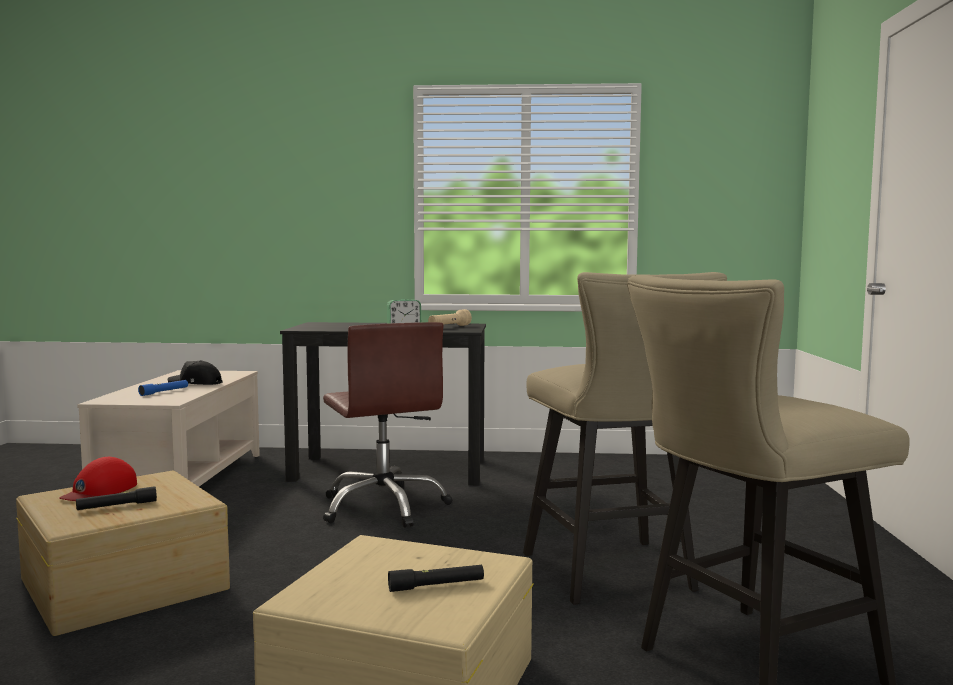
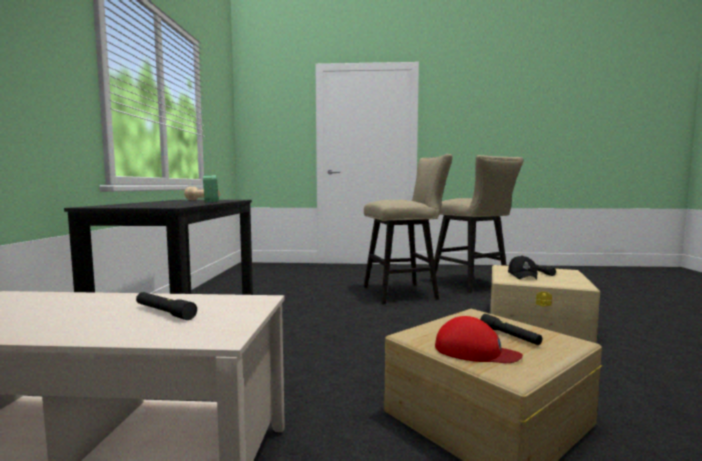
camera: 90 degrees left, 0 degrees up
(164, 392) = (164, 312): blue flashlight -> black flashlight
(195, 383) = (95, 306): black cap -> black cap (523, 275)
(384, 506) = (293, 335): brown office chair -> none

